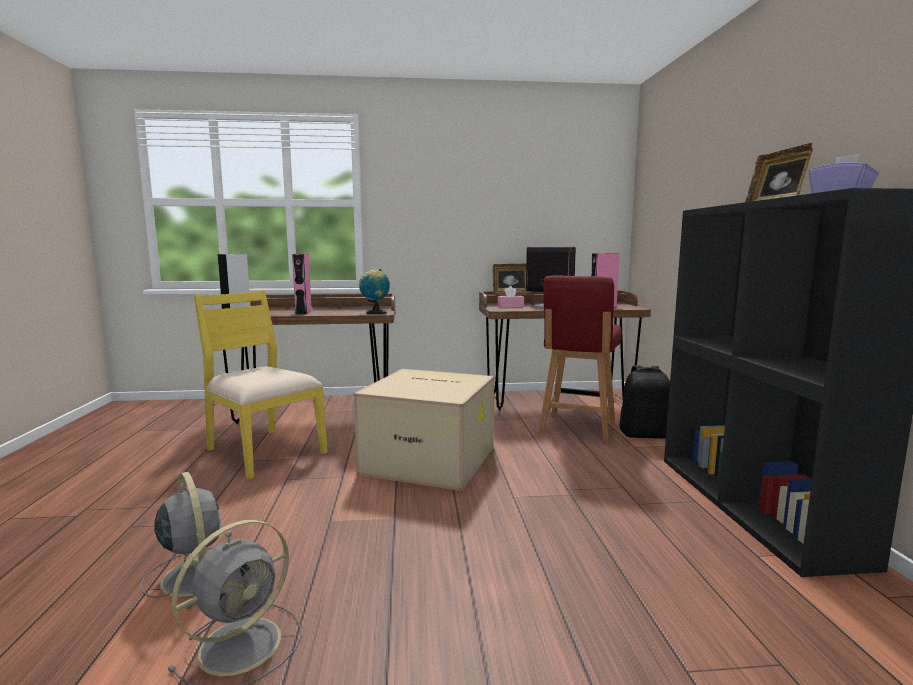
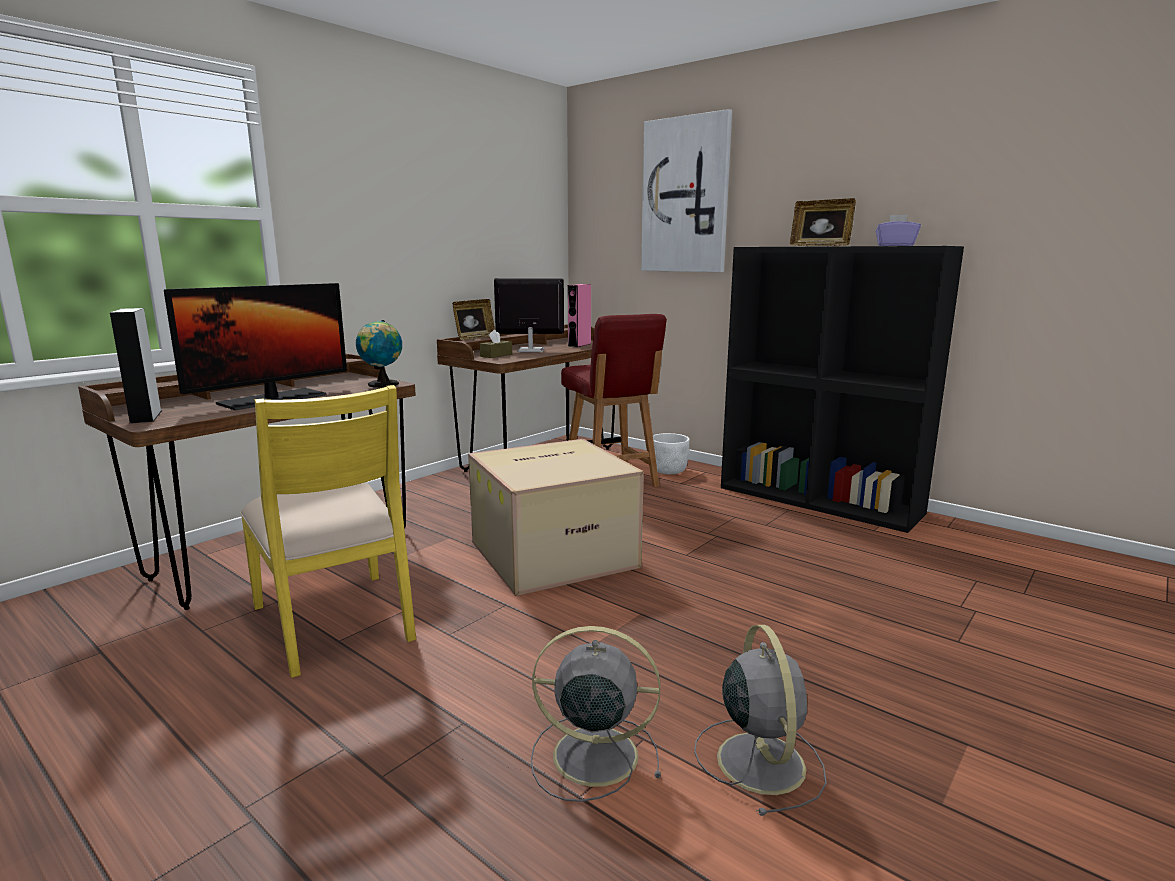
camera: 45 degrees left, 5 degrees up
(264, 451) = (335, 622): yellow chair -> yellow chair turned 120 degrees counterclockwise
(303, 312) = (273, 399): pink speaker -> monitor
(510, 306) = (496, 355): pink tissue box -> brown tissue box
(645, 434) = (668, 470): black backpack -> white planter
(699, 165) = (685, 196): none -> picture

